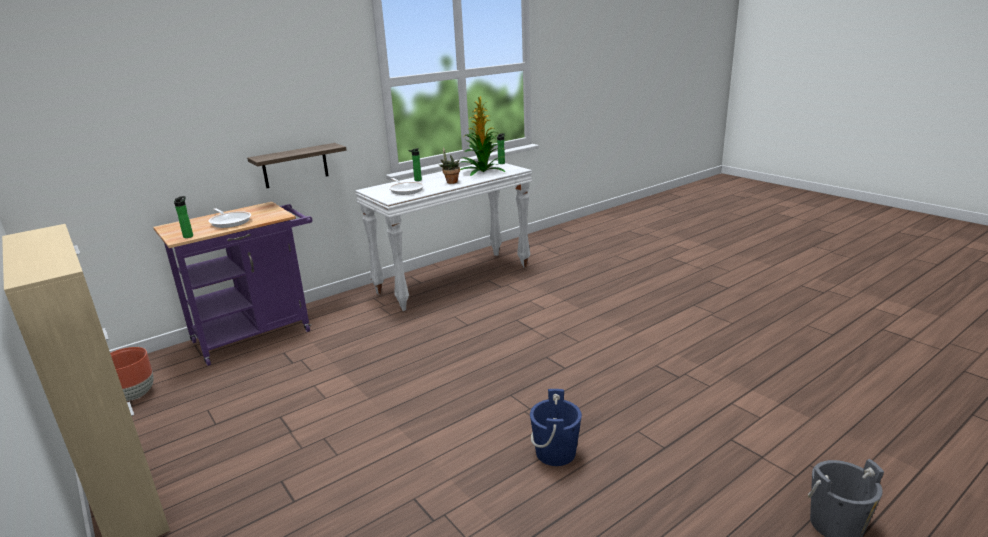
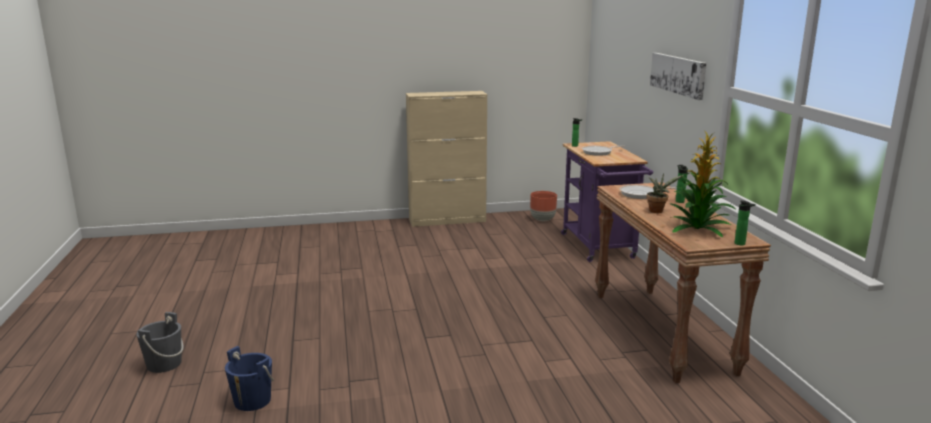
camera: 115 degrees right, 5 degrees down
(295, 166) = (664, 141): shelf -> none
(299, 89) = (678, 74): none -> picture
(454, 279) = (662, 332): white console table -> brown console table
(555, 452) = (341, 307): blue bucket -> blue bucket (252, 401)

